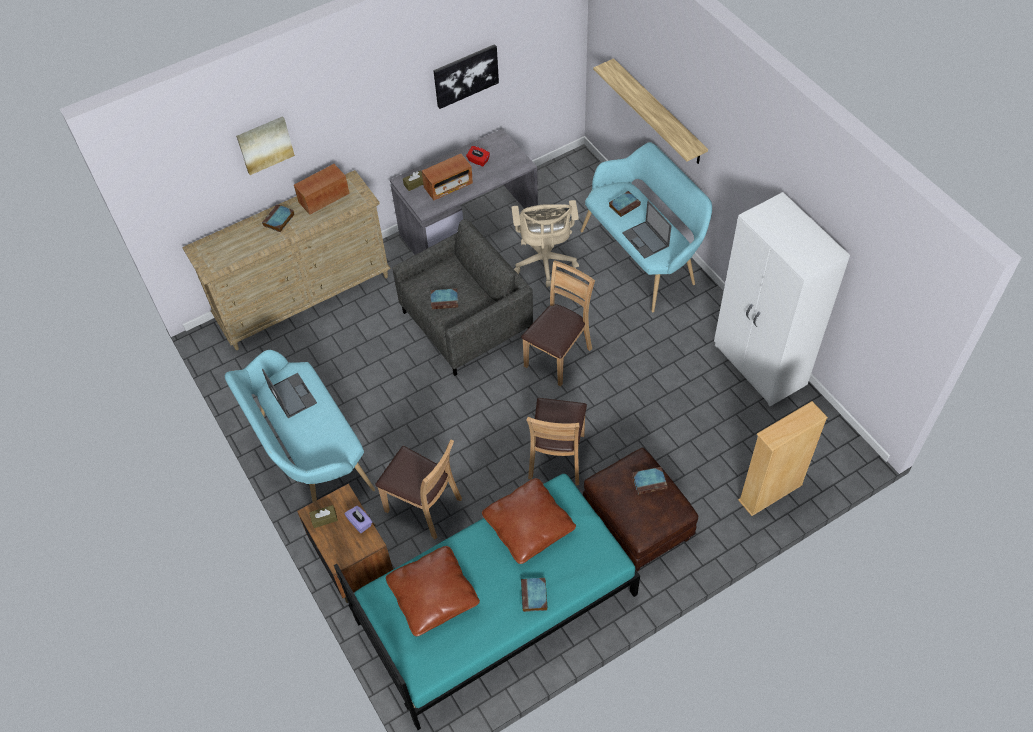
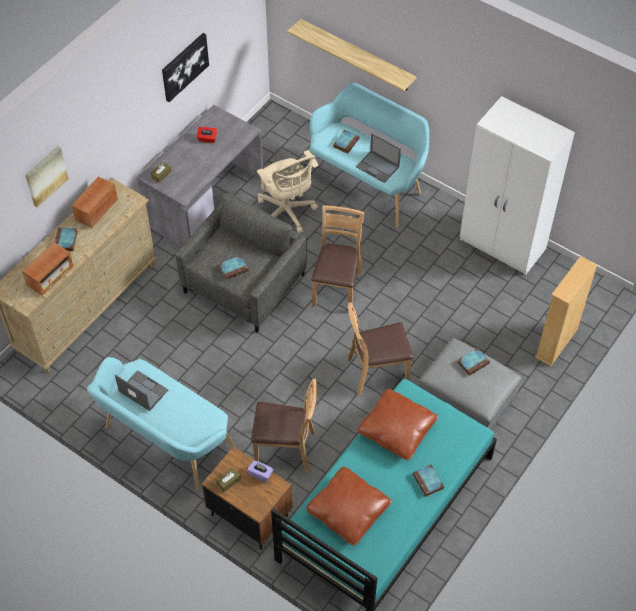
camera: 25 degrees left, 0 degrees up
(448, 186) = (192, 168): radio -> radio (50, 276)
(557, 457) = (377, 371): brown chair -> brown chair turned 90 degrees clockwise
(636, 522) = (464, 402): brown ottoman -> grey ottoman

